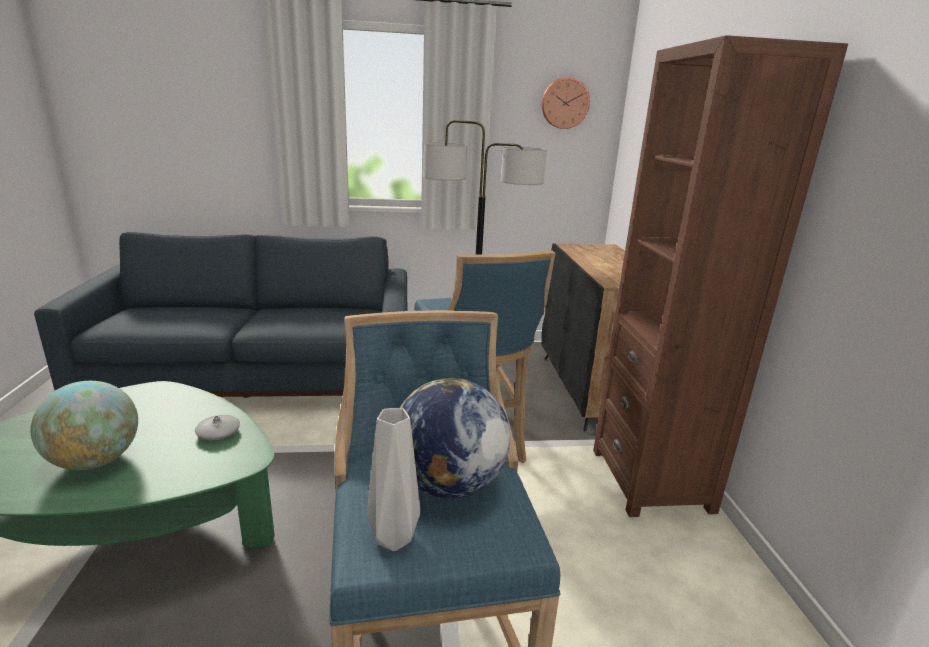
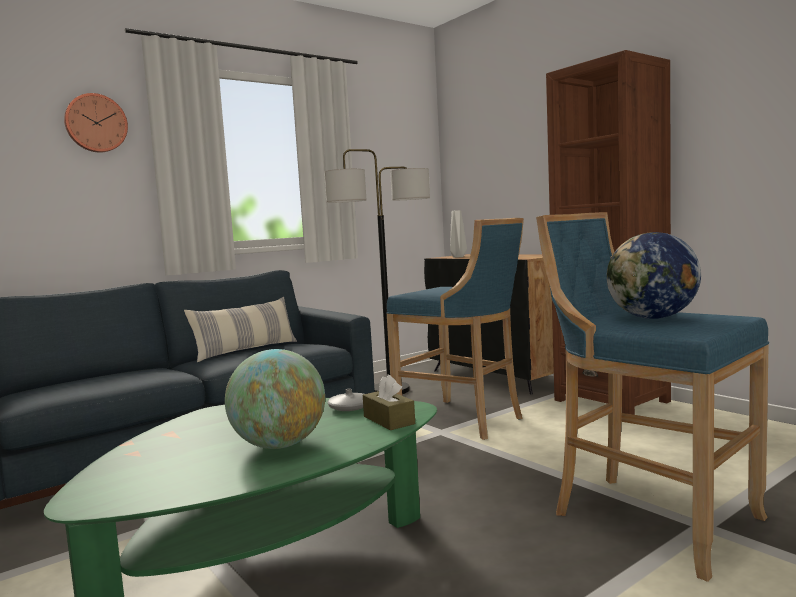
camera: 30 degrees left, 15 degrees down
(203, 468) = (389, 420): none -> brown tissue box
(314, 310) = (246, 351): none -> pillow
(395, 540) = (685, 329): grey vase -> grey vase (459, 257)
(564, 103) = (399, 144): wall clock -> wall clock (96, 123)

